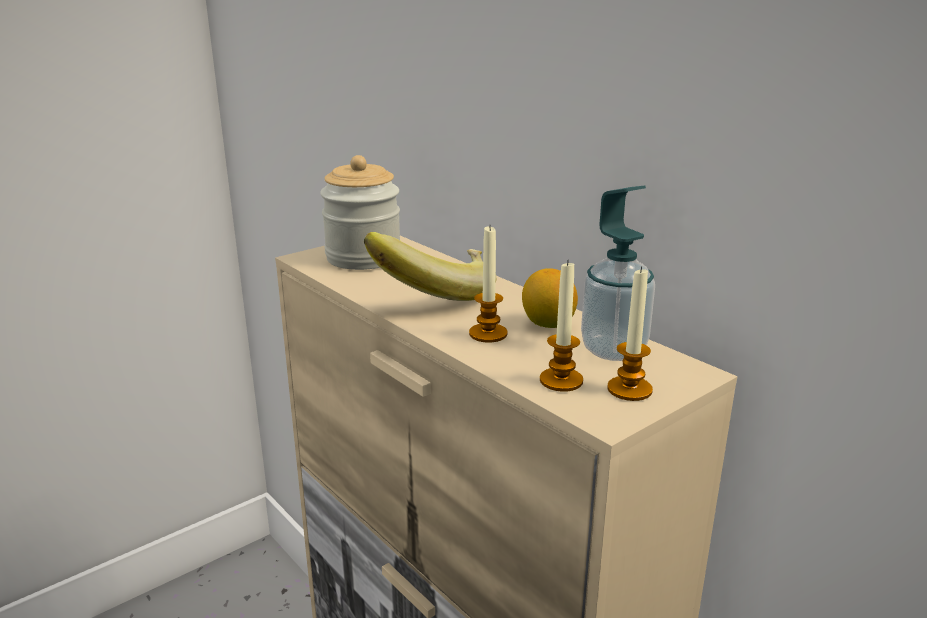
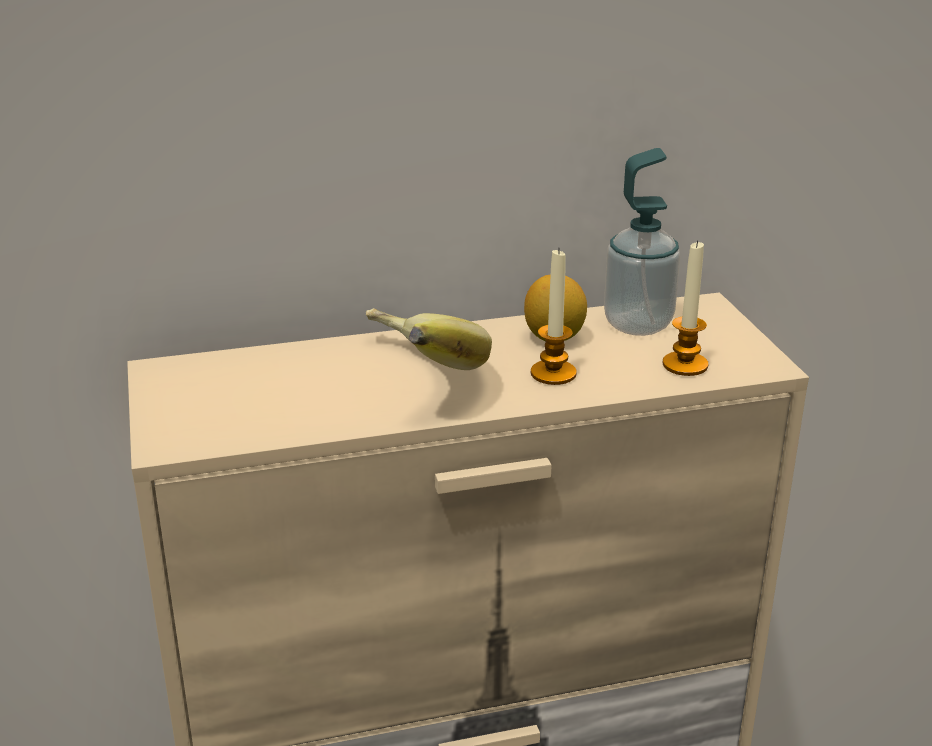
camera: 65 degrees left, 5 degrees up
(363, 257) = (228, 398): jar -> none
(629, 389) = (720, 340): candle -> none

